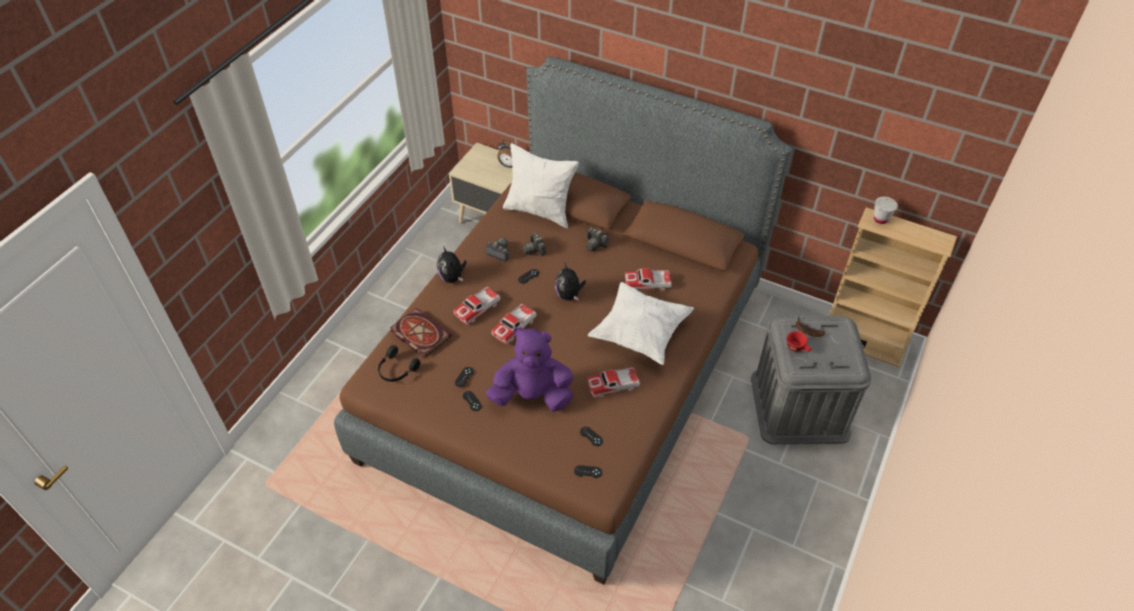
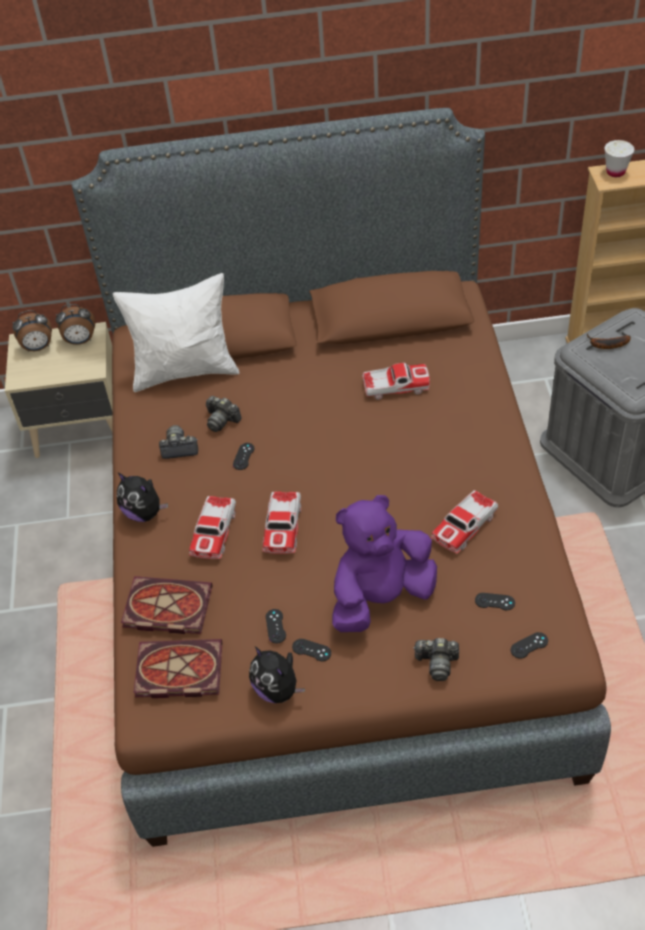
camera: 30 degrees left, 0 degrees up
(396, 370) = (176, 672): black headphones -> book
(484, 158) = (38, 347): none -> alarm clock
(569, 295) = (315, 451): plush toy -> plush toy (278, 689)
(595, 244) = (291, 374): camera -> camera (437, 663)
(640, 333) = (439, 448): white pillow -> none
(648, 283) = (395, 386): toy car -> toy car turned 150 degrees counterclockwise
(797, 348) = (615, 369): red cup -> none

